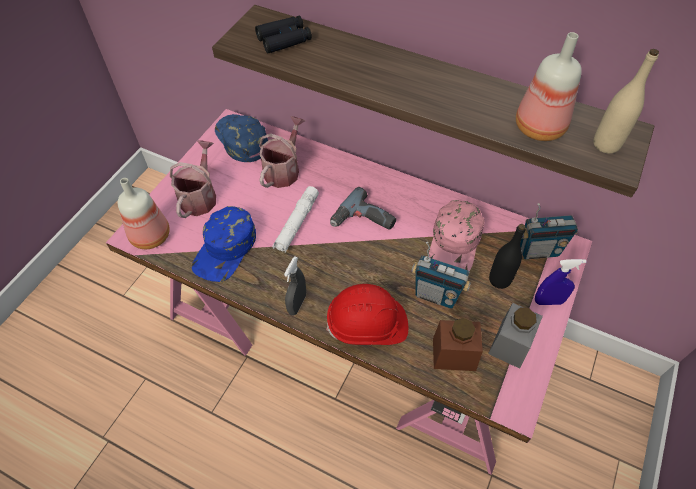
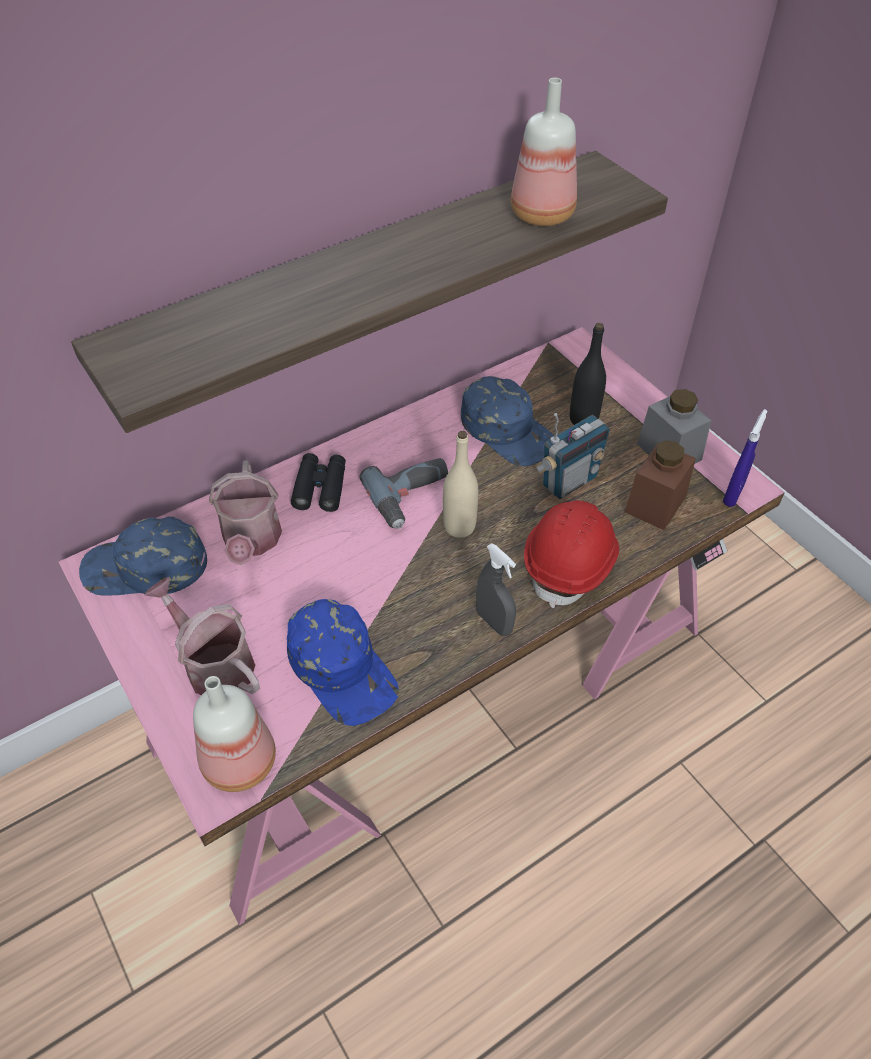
camera: 60 degrees left, 5 degrees down
(284, 40) = (189, 340): black binoculars -> black binoculars (320, 487)
(284, 170) = (252, 541): watering can -> watering can turned 150 degrees counterclockwise
(297, 223) = (360, 567): white flashlight -> none
(455, 243) = (508, 430): pink cap -> blue cap
(538, 250) = (566, 370): radio -> none
(548, 301) = (635, 396): blue spray bottle -> blue spray bottle (733, 494)
(606, 144) = (599, 187): beige bottle -> beige bottle (459, 526)

